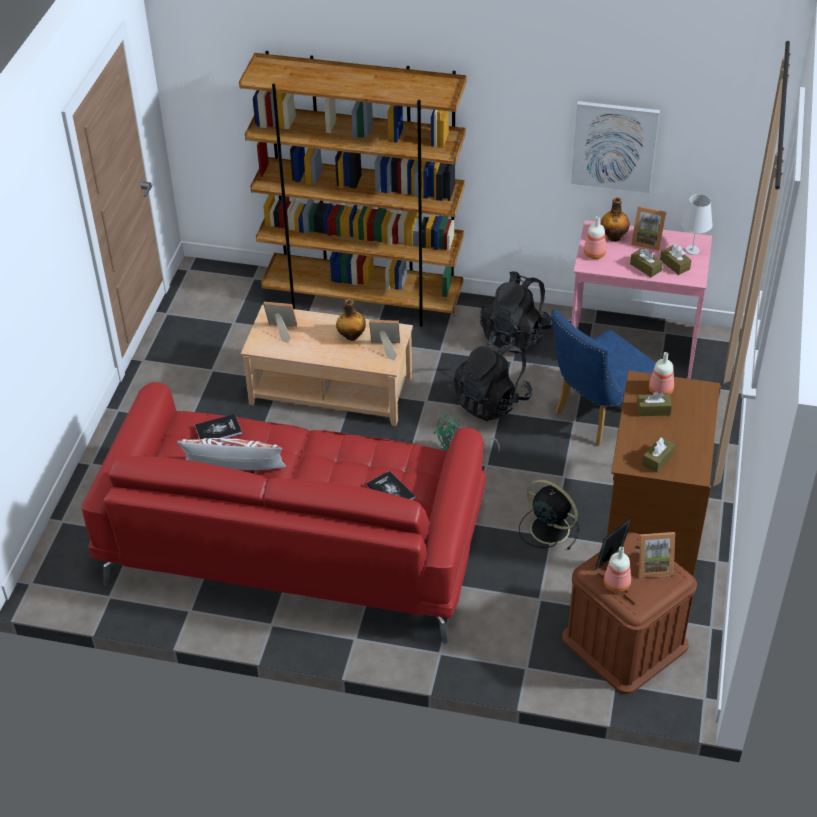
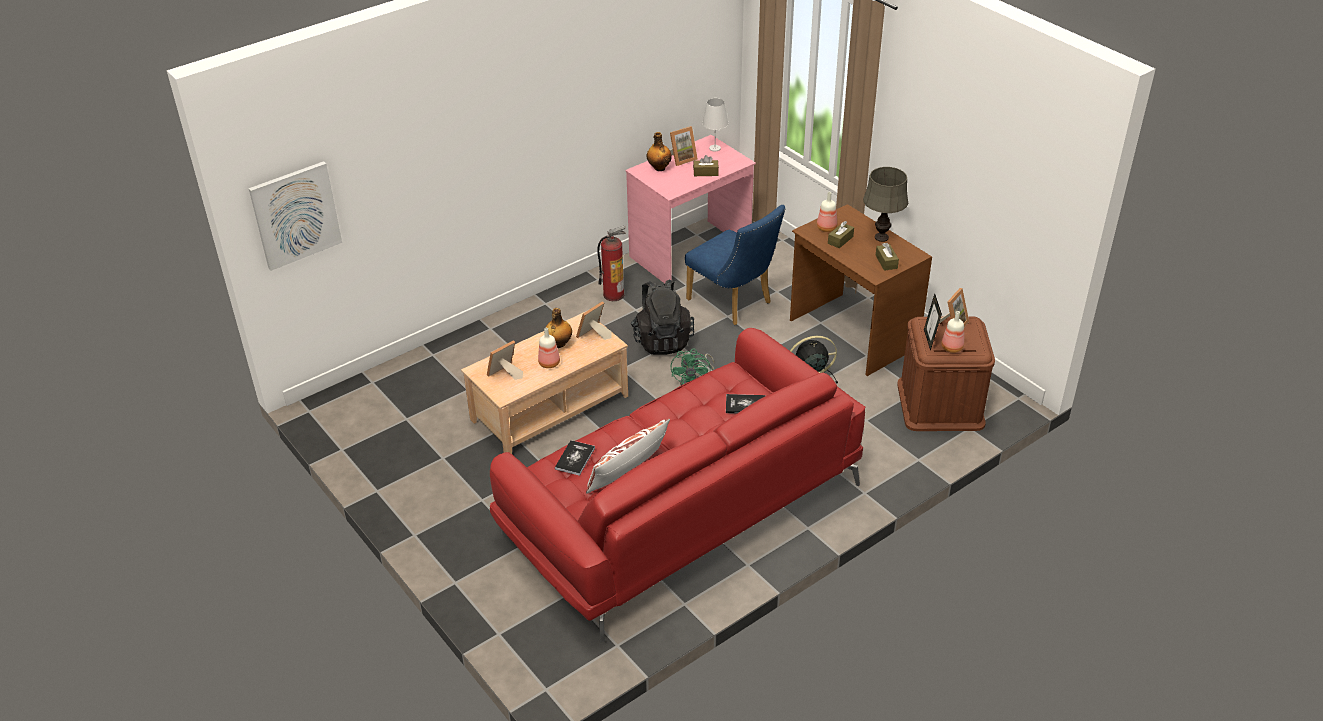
camera: 50 degrees left, 5 degrees down
(363, 300) = (478, 341): brown bookcase -> none
(515, 335) = (613, 294): black backpack -> fire extinguisher
(595, 254) = (665, 183): bottle -> bottle (549, 363)
(596, 415) = (734, 304): blue chair -> blue chair turned 45 degrees counterclockwise
(614, 146) = (634, 93): picture -> picture (295, 215)
(674, 265) = (719, 161): brown tissue box -> none
(694, 435) = (881, 237): none -> grey table lamp

